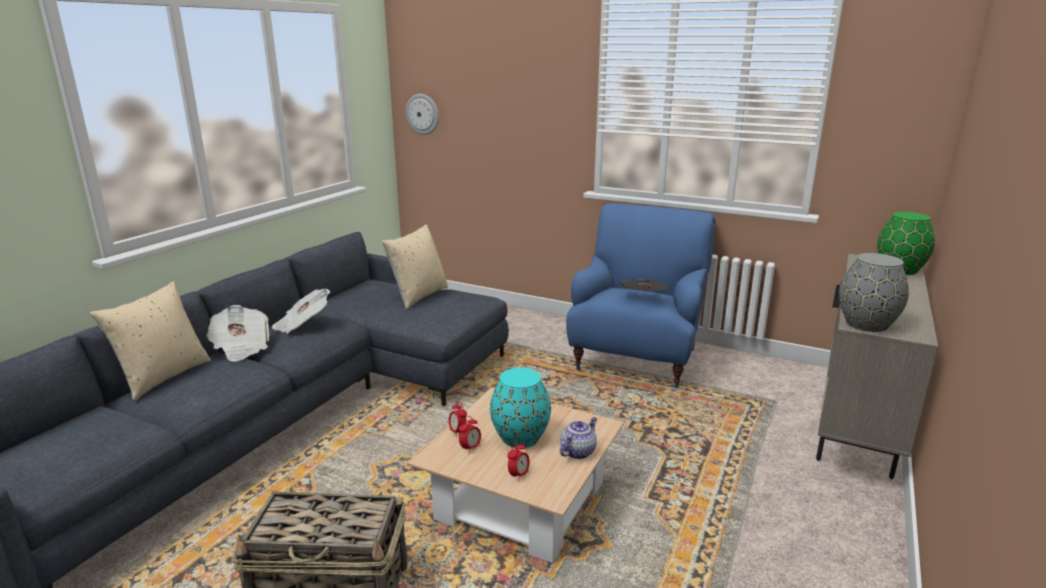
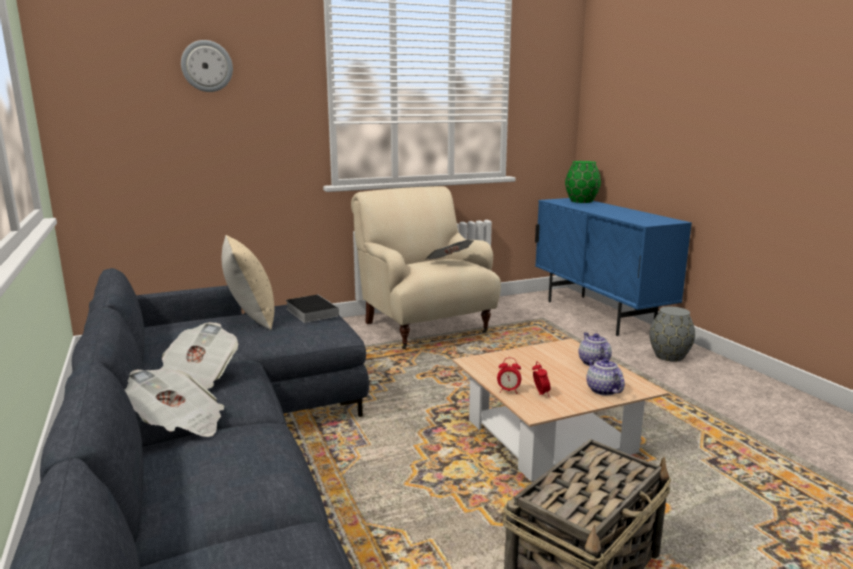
camera: 50 degrees left, 5 degrees down
(163, 377) = (151, 494): beige pillow -> none
(422, 114) = (95, 119): wall clock -> wall clock (207, 66)
(459, 305) = (310, 312): none -> book
(518, 475) = (602, 390): alarm clock -> teapot
(519, 437) = (548, 373): turquoise vase -> none
(637, 358) = (424, 327): blue armchair -> beige armchair
(856, 428) = (599, 315): beige cabinet -> blue cabinet
(866, 324) = (647, 222): grey vase -> grey vase (669, 356)

